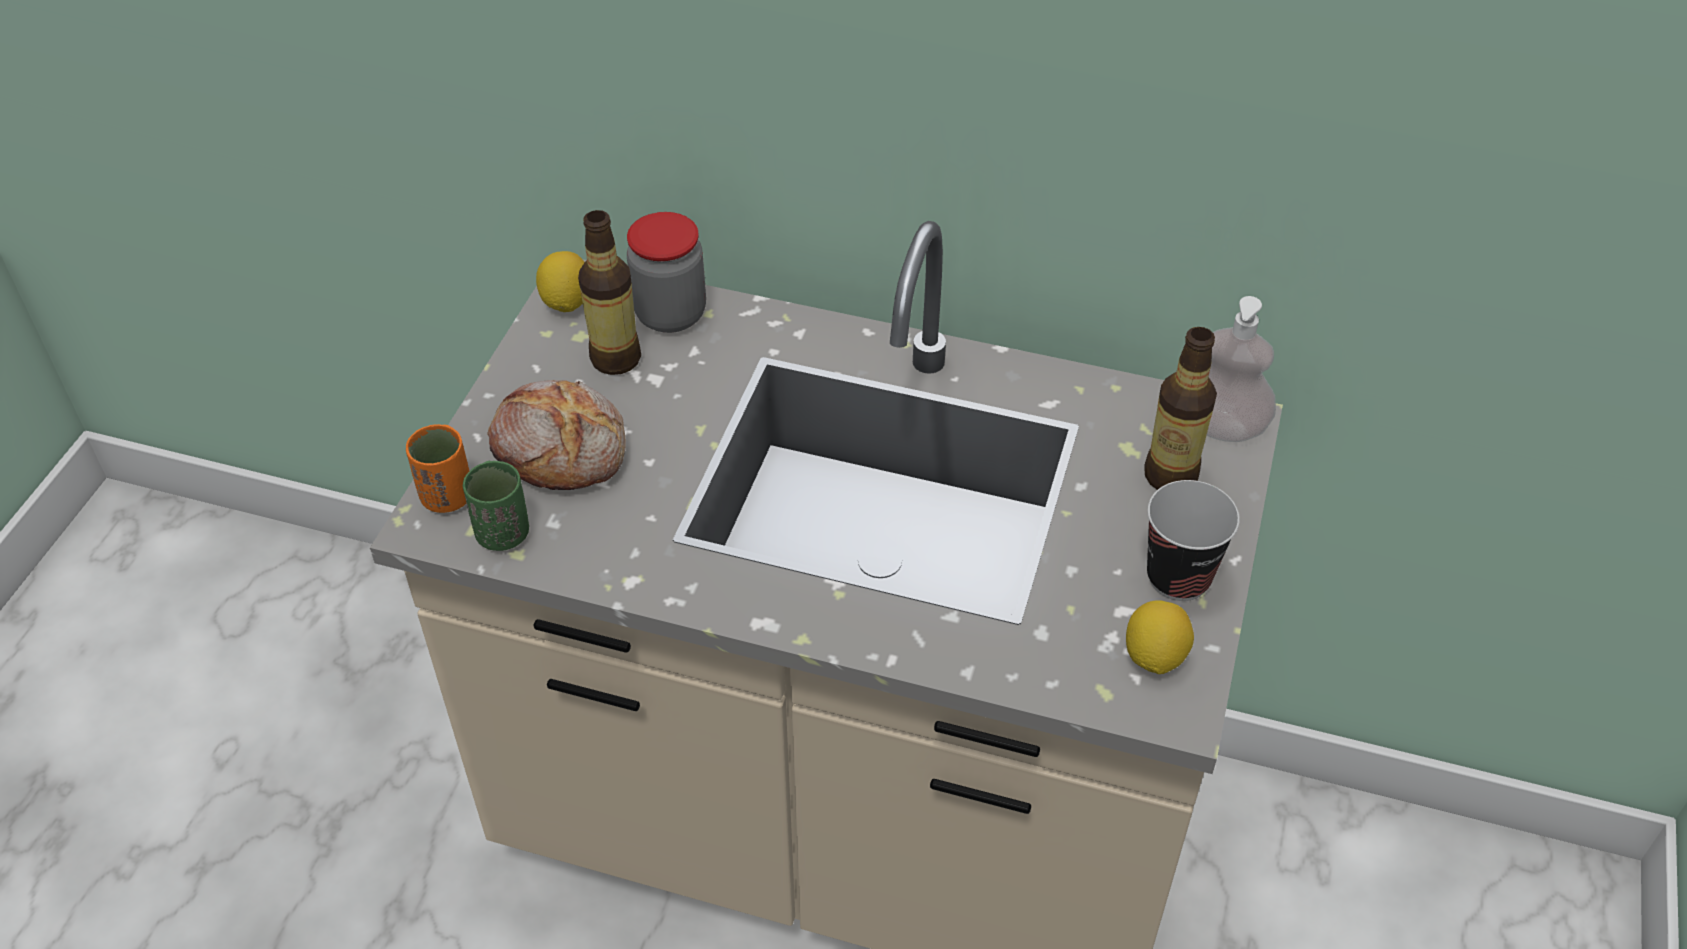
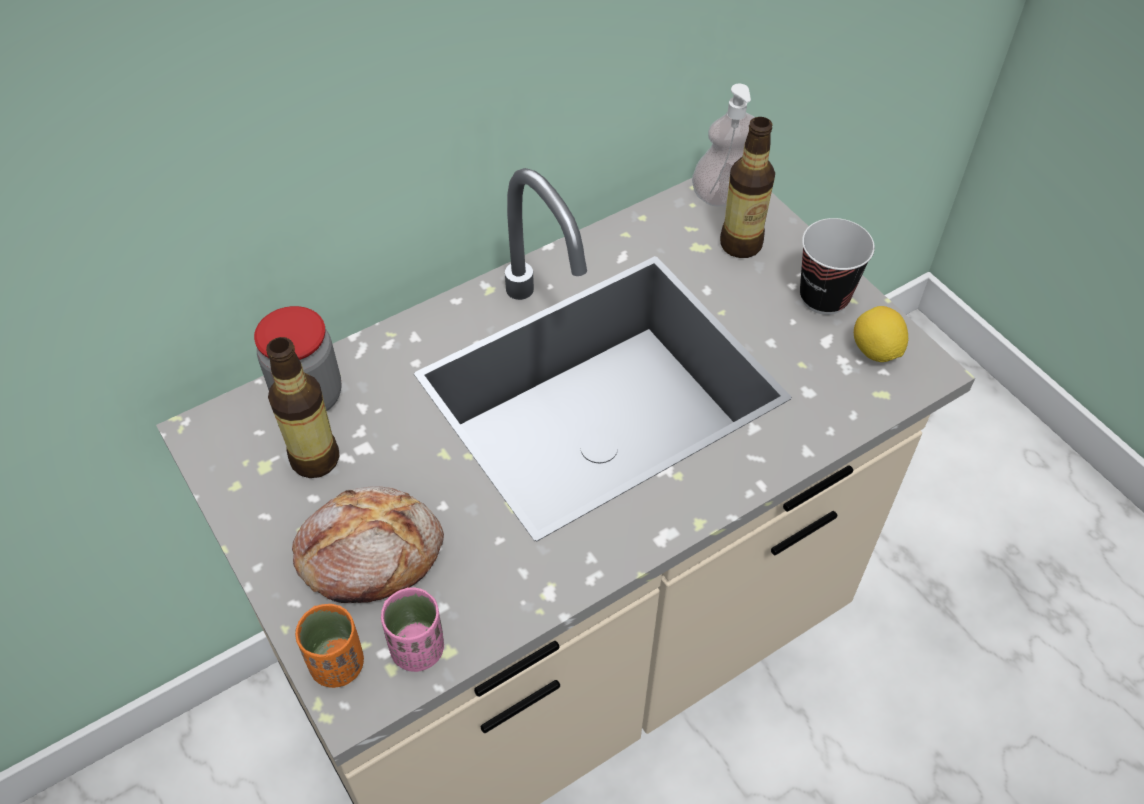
camera: 50 degrees left, 5 degrees up
(503, 534) = (418, 649): green cup -> pink cup
(567, 302) = (218, 451): lemon -> none

